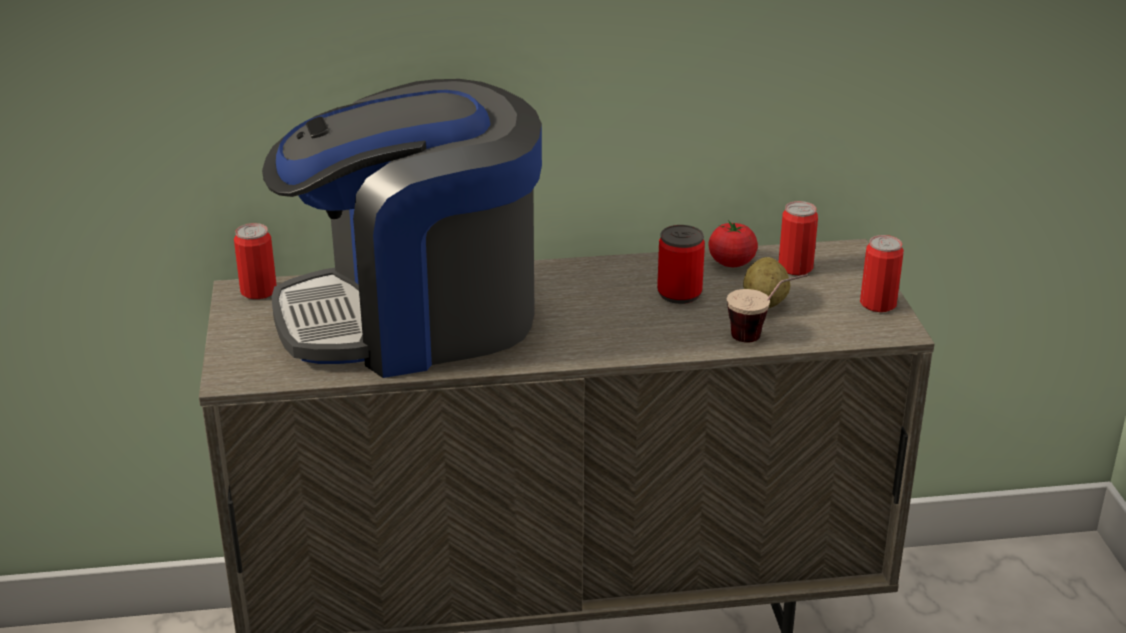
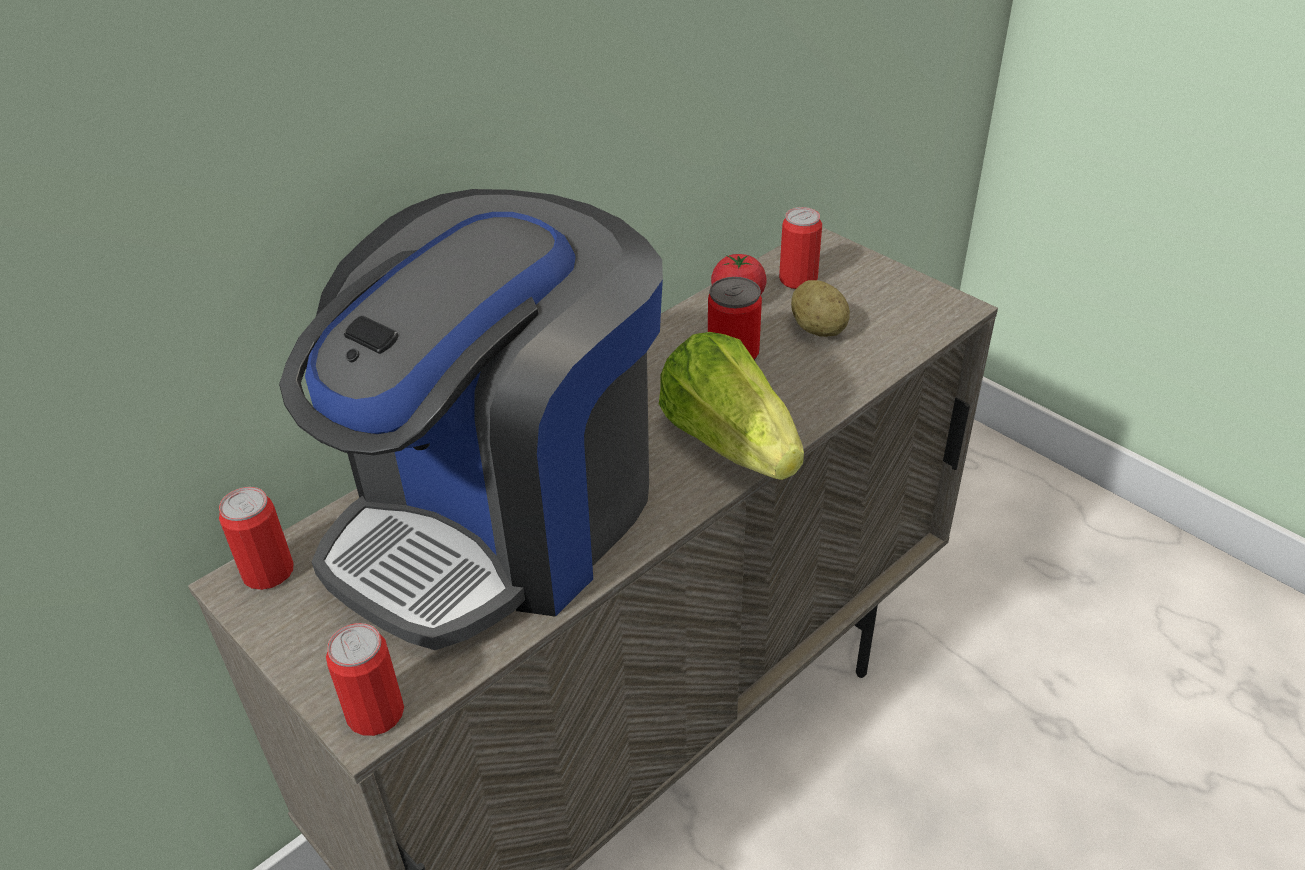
camera: 35 degrees left, 10 degrees up
(606, 340) = (729, 442): none -> lettuce
(763, 336) = (861, 367): cup -> none
(878, 304) = (909, 287): can -> can (375, 713)

